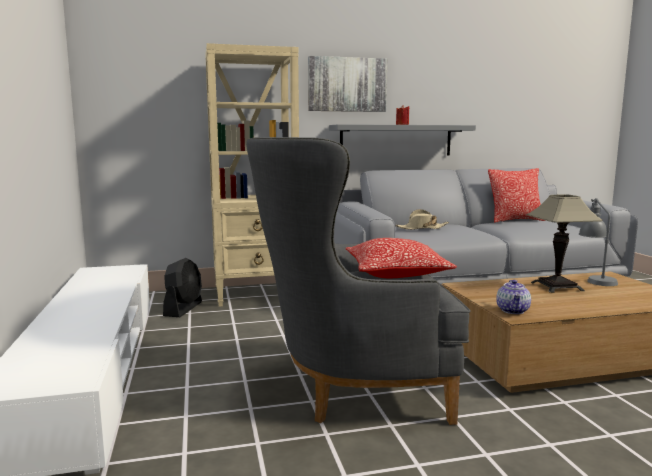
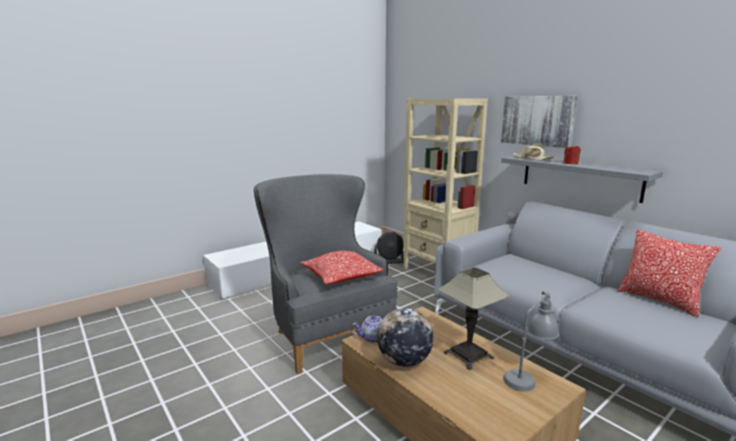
camera: 65 degrees right, 5 degrees up
(421, 228) = (519, 266): beige hat -> beige hat (531, 159)
(568, 307) = (404, 361): none -> globe

